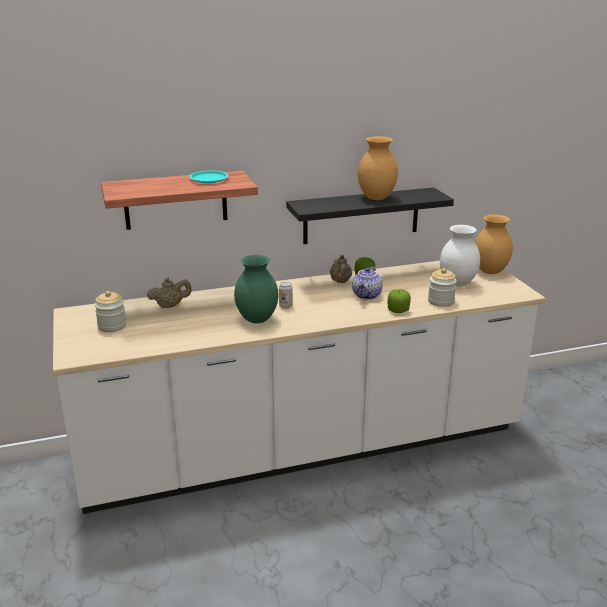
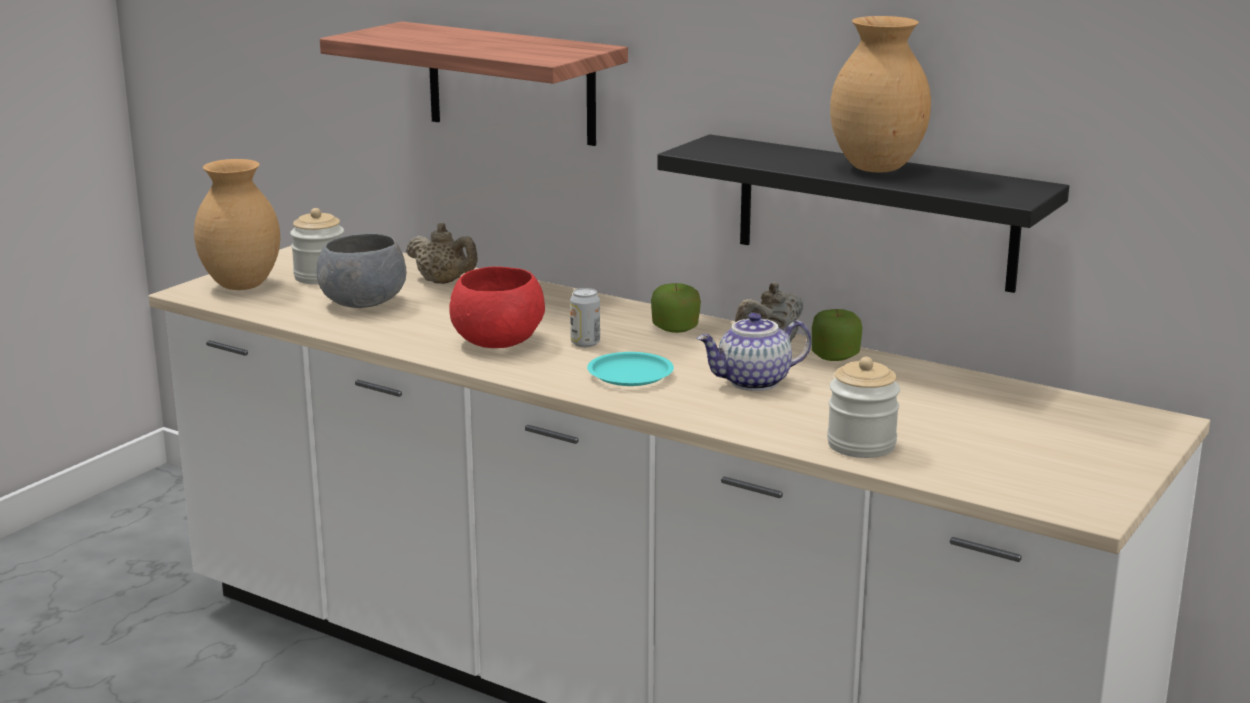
camera: 50 degrees right, 5 degrees down
(163, 328) = (362, 302): none -> grey bowl
(208, 179) = (530, 45): turquoise plate -> turquoise plate (630, 374)
(257, 320) = (496, 342): green vase -> red bowl
(398, 310) = (740, 423): apple -> apple (675, 329)
(457, 284) = (983, 436): white vase -> none
(490, 271) = (1129, 448): brown vase -> brown vase (241, 286)

